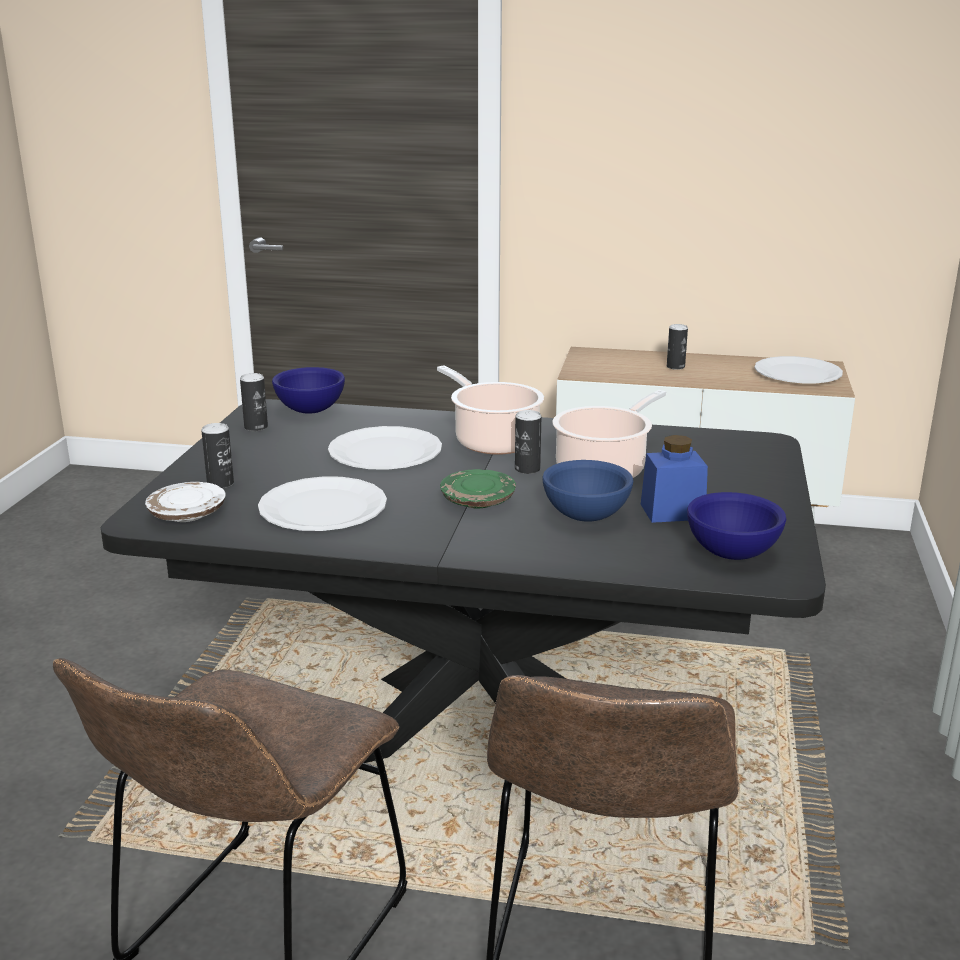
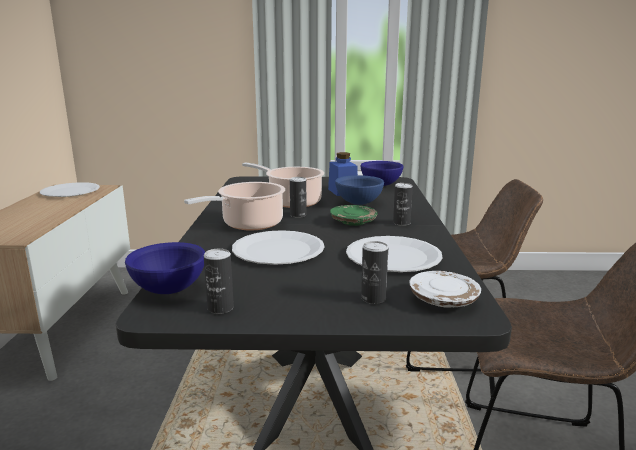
camera: 100 degrees left, 5 degrees down
(675, 367) = (29, 214): can -> can (401, 223)

